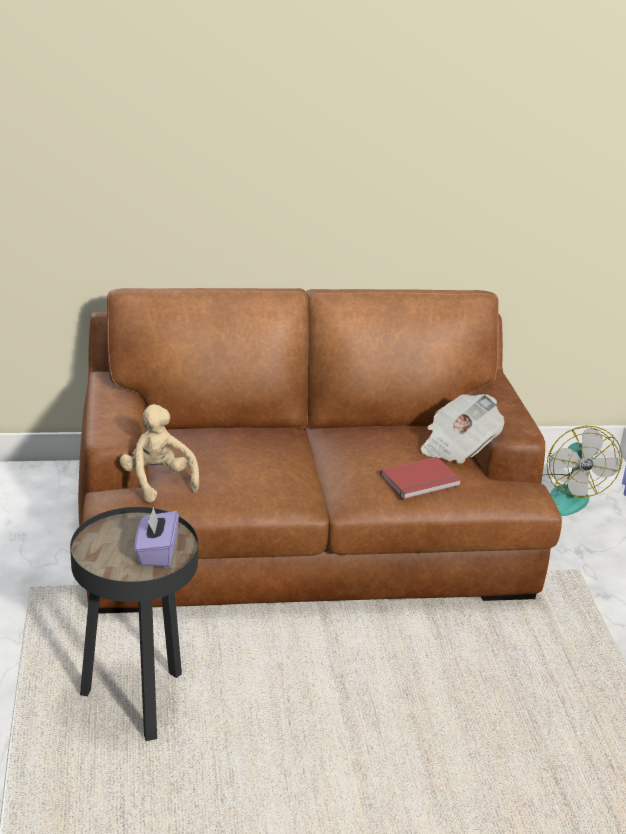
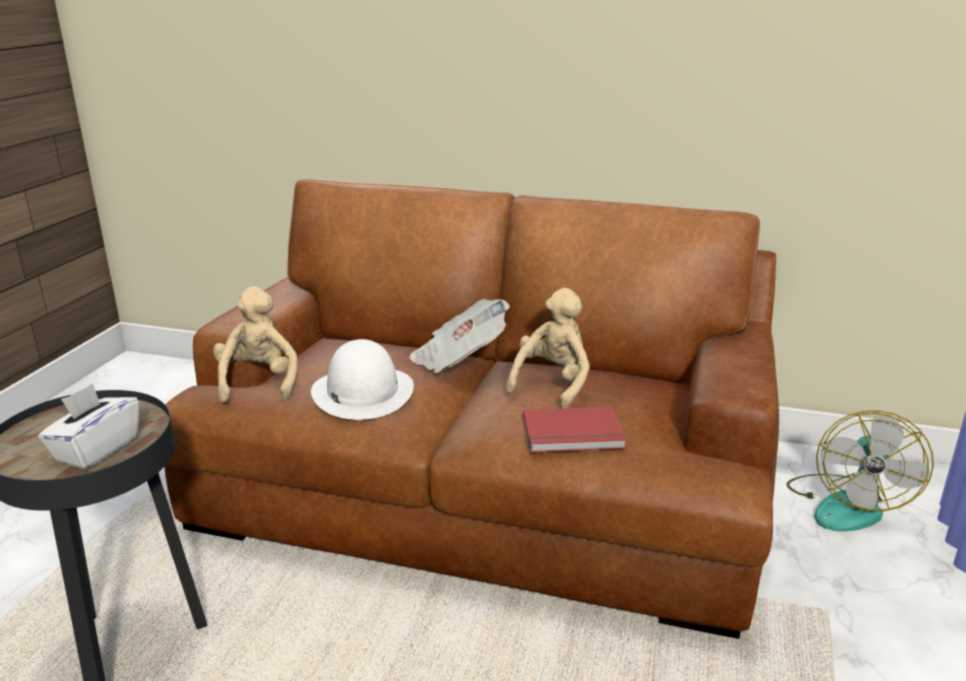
camera: 25 degrees right, 5 degrees down
(157, 553) = (96, 449): purple tissue box -> white tissue box
(249, 474) = (362, 391): none -> white hat
(379, 444) = (552, 384): none -> beige plush toy
(458, 447) = (657, 402): newspaper -> newspaper (459, 358)

